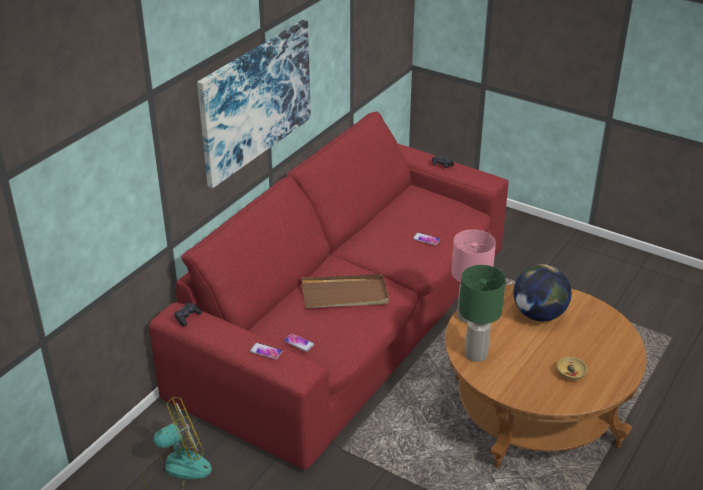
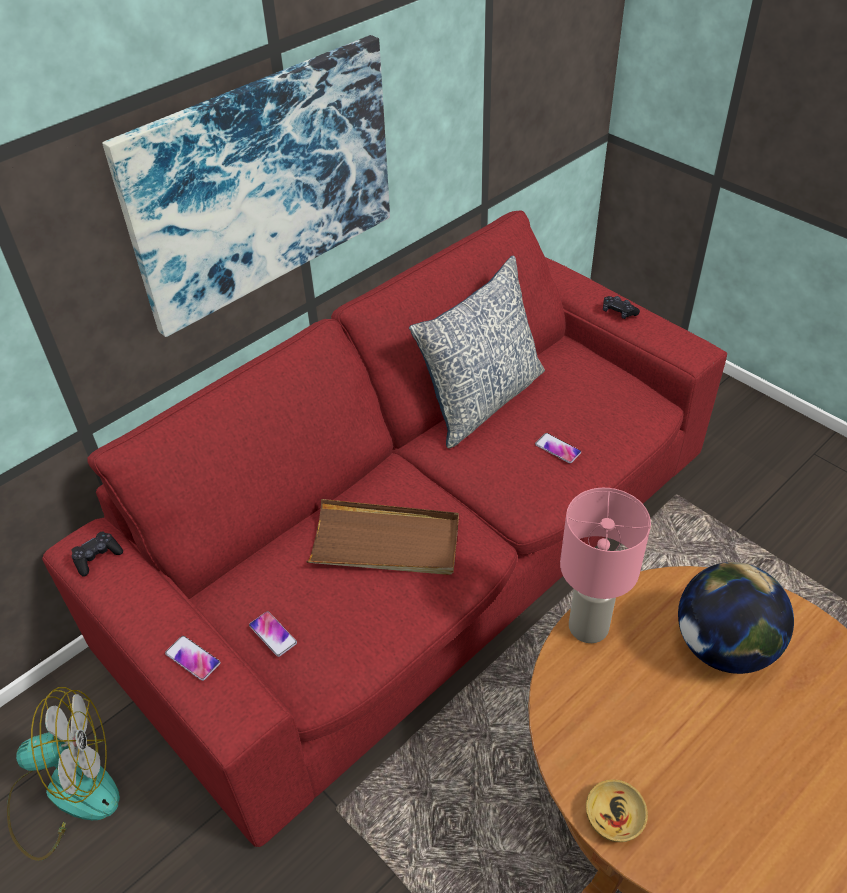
camera: 15 degrees right, 10 degrees up
(374, 222) = (482, 400): none -> pillow
(476, 355) = (581, 722): green table lamp -> none
(570, 373) = (756, 809): beige bowl -> beige bowl (613, 817)

